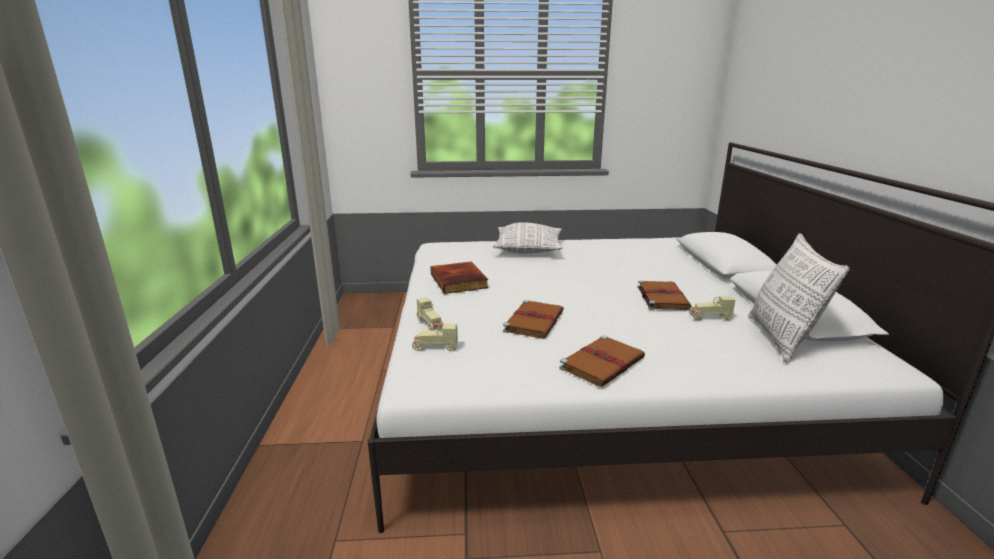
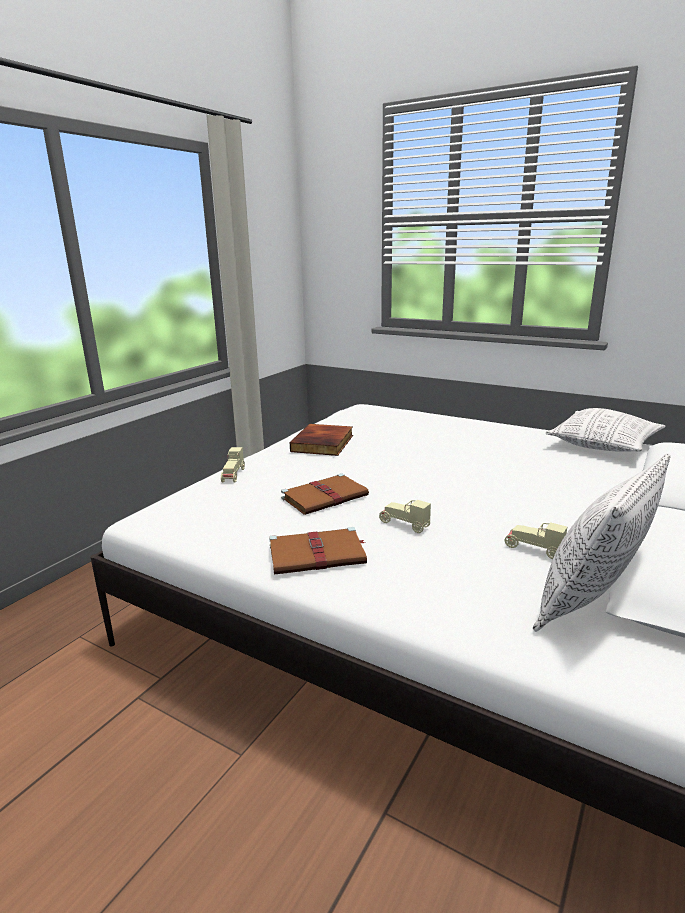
camera: 35 degrees right, 0 degrees up
(435, 348) = (205, 495): beige toy car -> beige toy car (403, 525)
(528, 249) = (445, 427): pillow -> pillow (603, 445)
(662, 297) = (512, 511): brown book -> none

